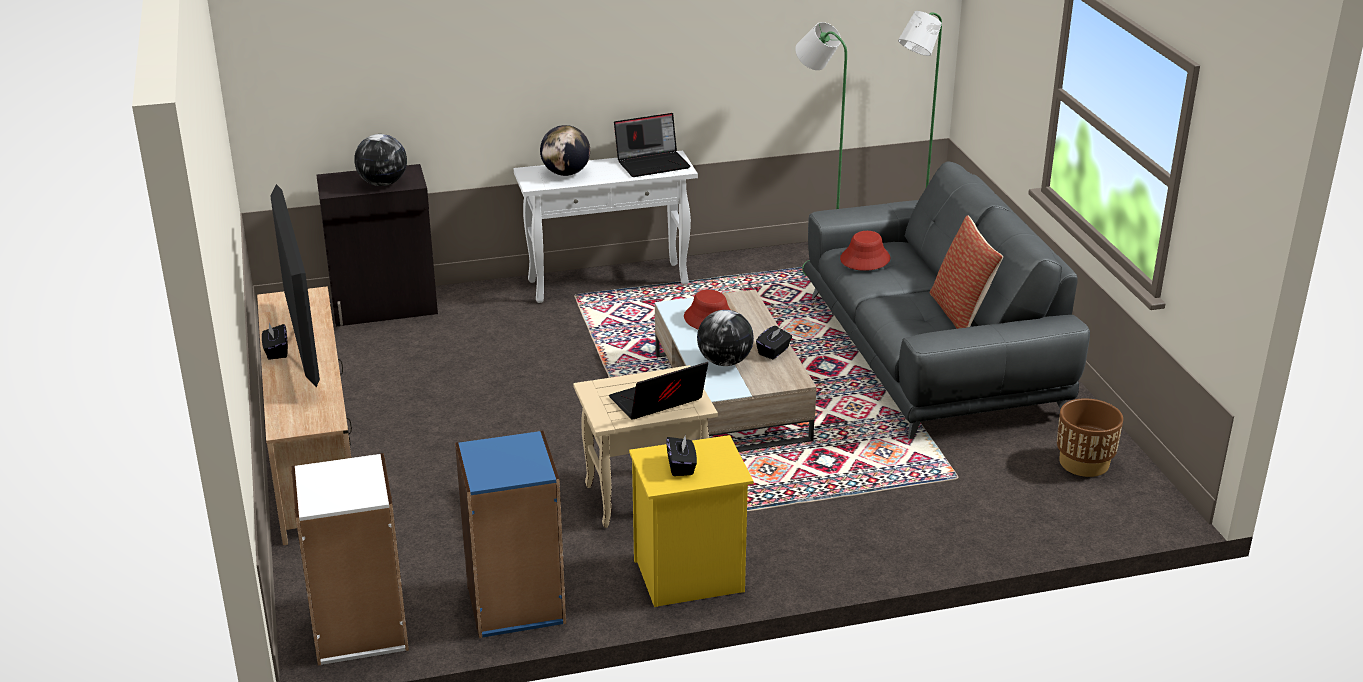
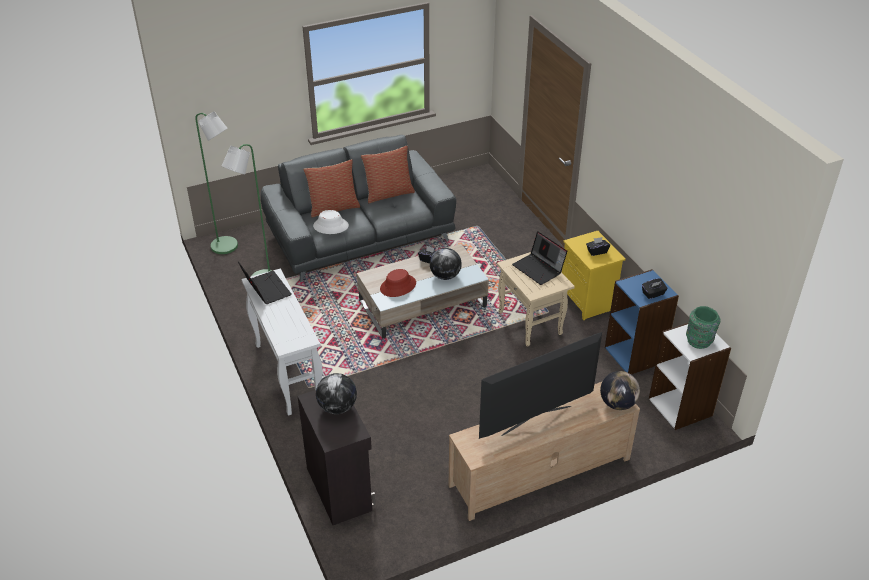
camera: 100 degrees left, 10 degrees up
(276, 351) = (543, 434): black tissue box -> black tissue box (653, 294)
(334, 486) = (699, 341): none -> green vase
(566, 173) = (286, 327): globe -> globe (617, 403)
(864, 259) = (330, 226): red hat -> white hat
(919, 264) = (333, 207): none -> pillow
(1084, 463) = (453, 191): brown planter -> none

